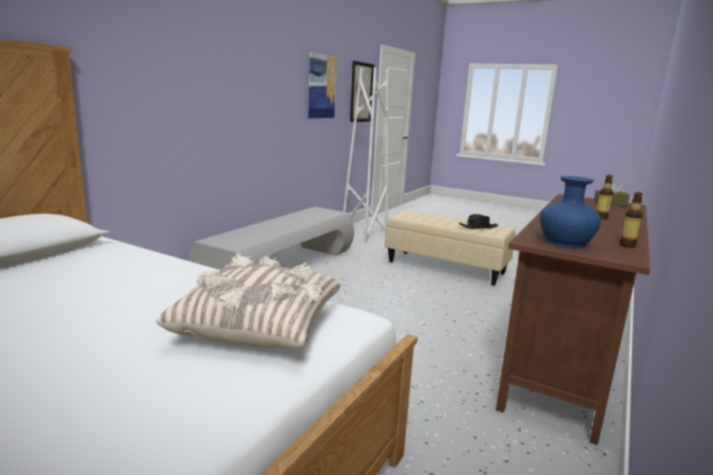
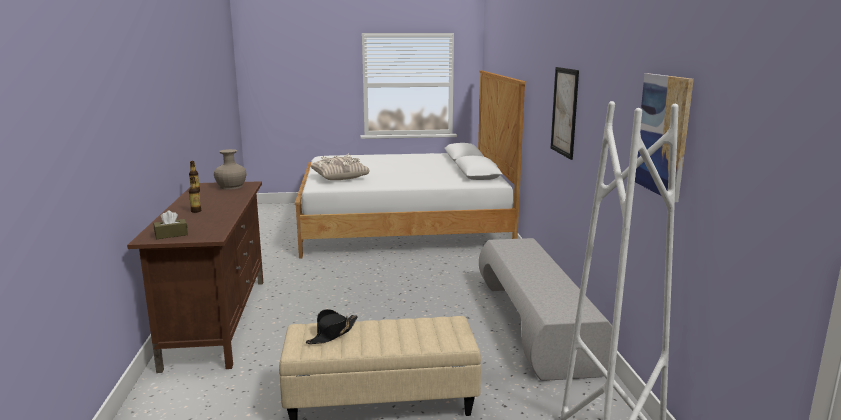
camera: 145 degrees right, 0 degrees up
(361, 92) = (766, 175): picture -> picture (564, 111)
(565, 242) = (231, 186): blue vase -> beige vase

